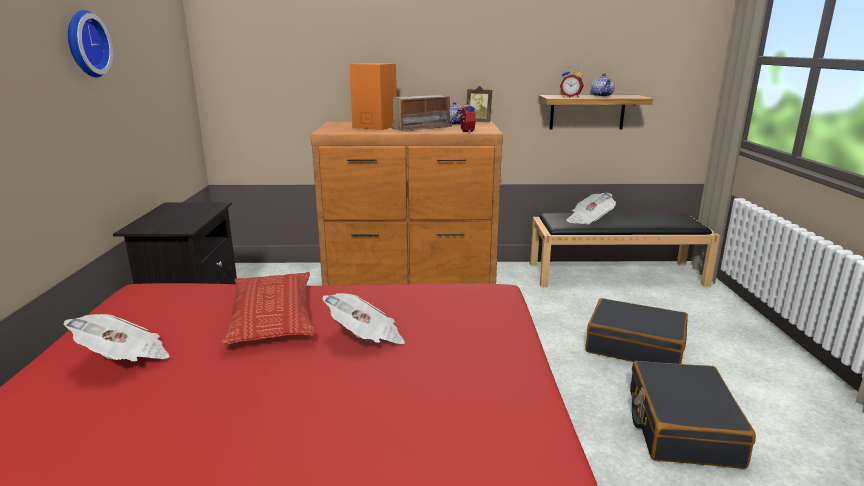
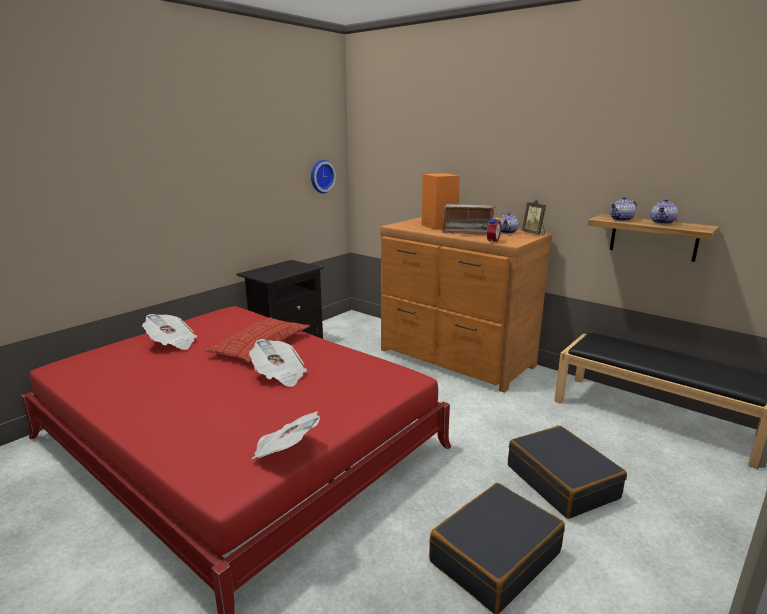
camera: 40 degrees right, 0 degrees up
(84, 44) = (237, 158): wall clock -> wall clock (321, 176)
(571, 96) = (621, 220): alarm clock -> teapot
(589, 220) = (622, 351): newspaper -> newspaper (286, 451)

